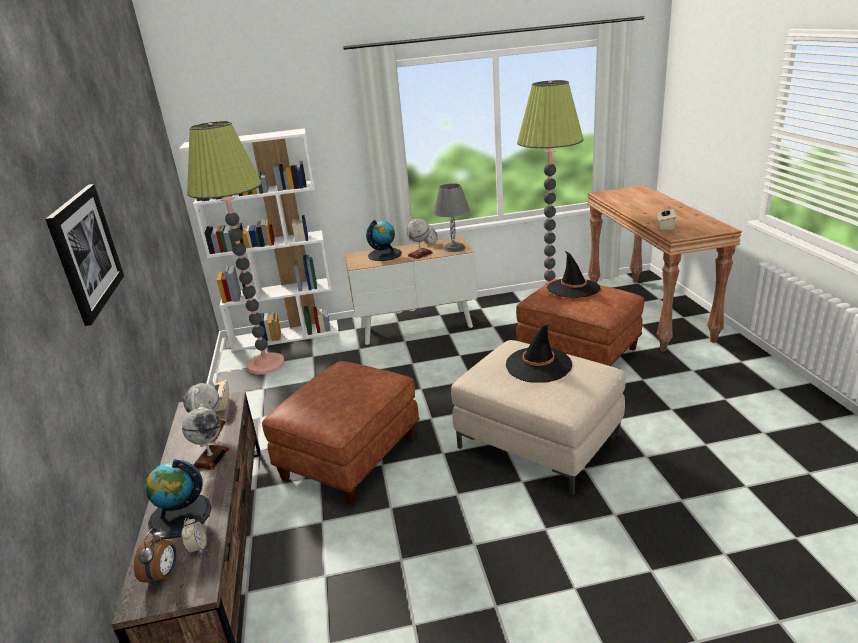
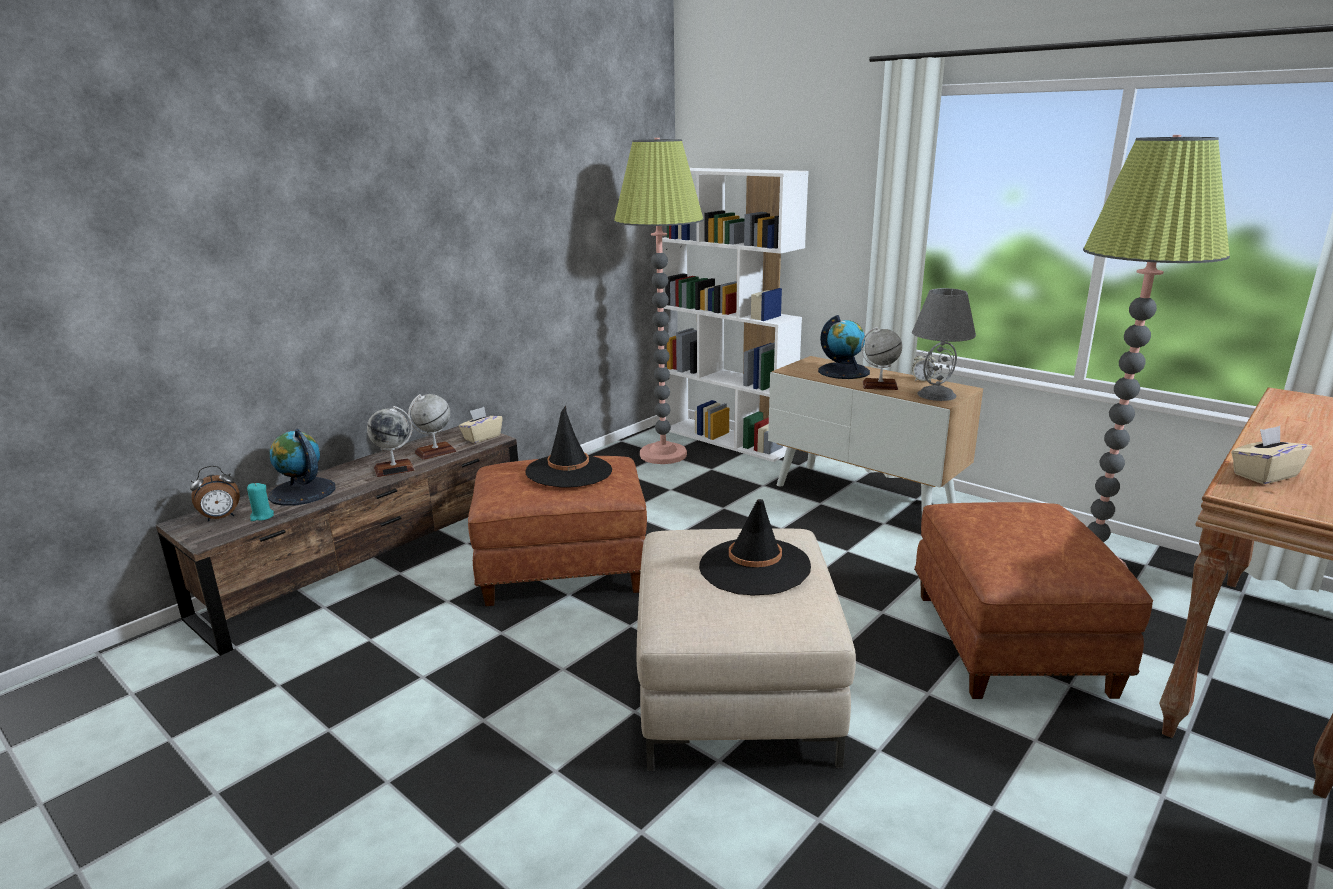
camera: 50 degrees right, 5 degrees down
(85, 251) = (342, 211): picture -> none
(197, 547) = (262, 516): alarm clock -> turquoise candle
(573, 288) = (1031, 522): black hat -> black hat (569, 471)

